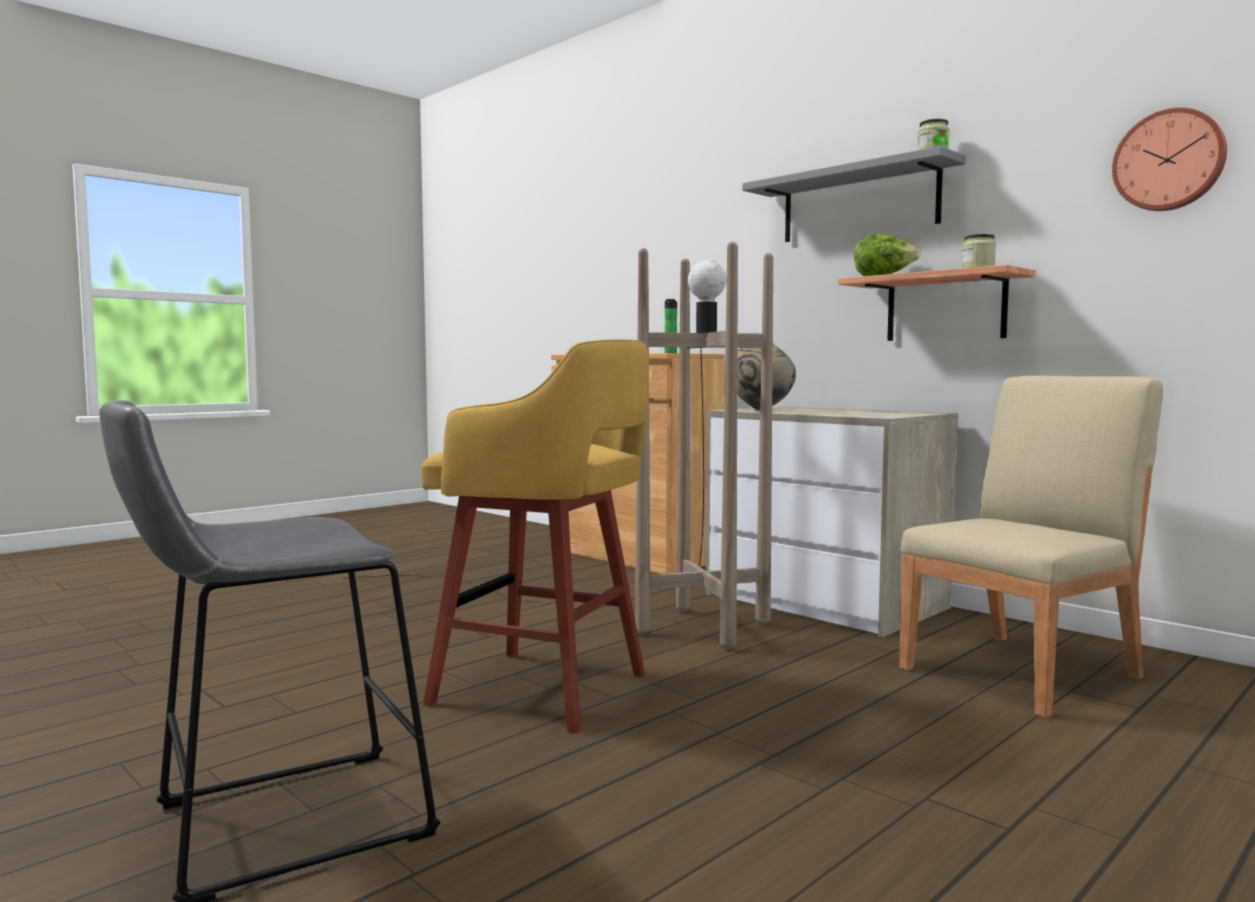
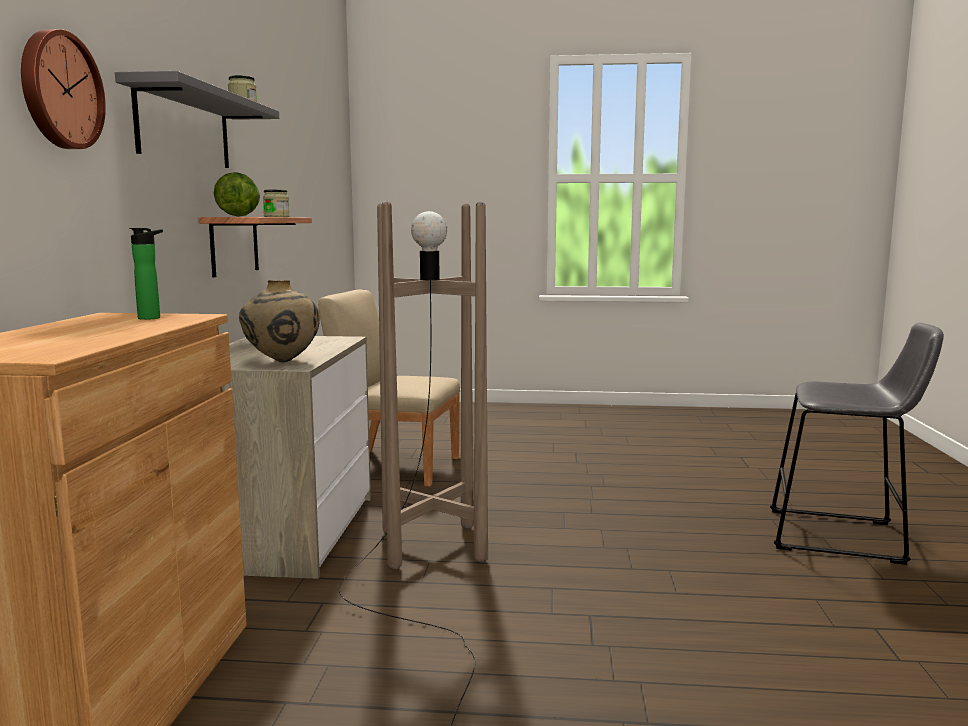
camera: 130 degrees left, 5 degrees up
(546, 690) = (632, 548): yellow stool -> none
(1169, 161) = (287, 156): wall clock -> wall clock (59, 90)

